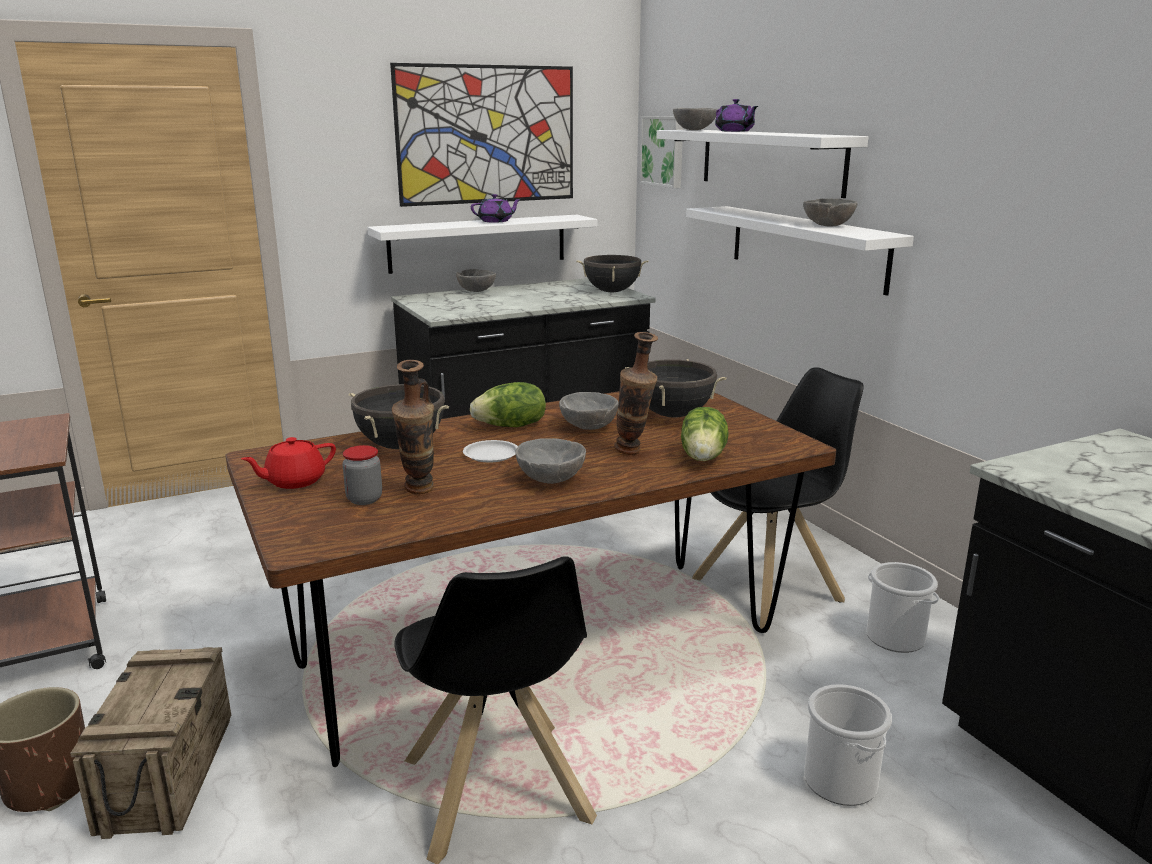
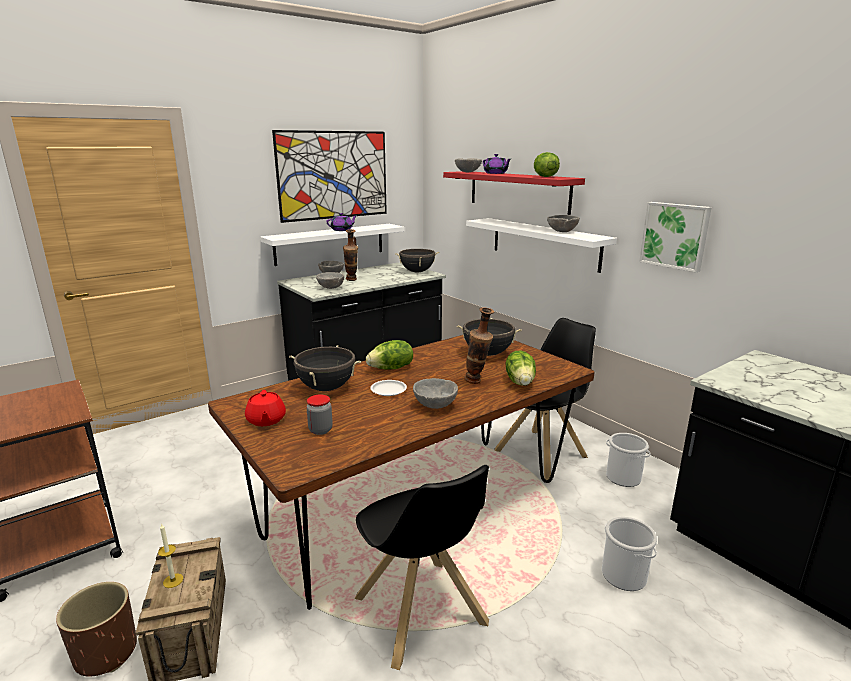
camera: 10 degrees left, 0 degrees up
(140, 695) = (173, 580): none -> candle
(294, 481) = (266, 420): red teapot -> red teapot turned 60 degrees counterclockwise
(419, 493) = (354, 422): vase -> vase (351, 280)
(589, 427) = (441, 366): grey bowl -> grey bowl (331, 288)
(663, 151) = (442, 183): picture -> picture (675, 235)
(770, 160) = (518, 191): white shelf -> red shelf
(802, 134) = (544, 176): none -> lettuce

